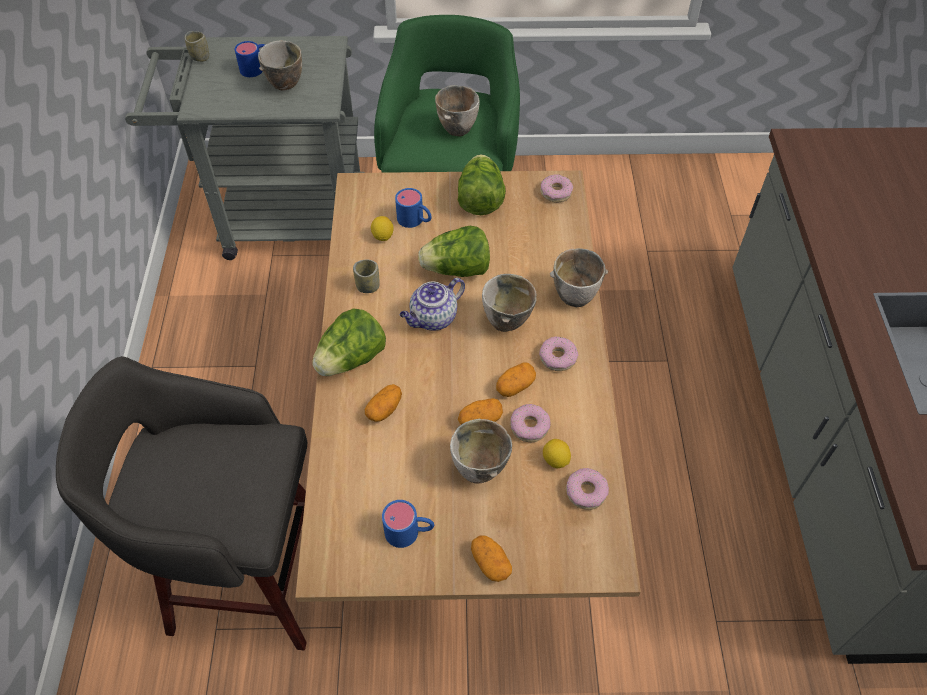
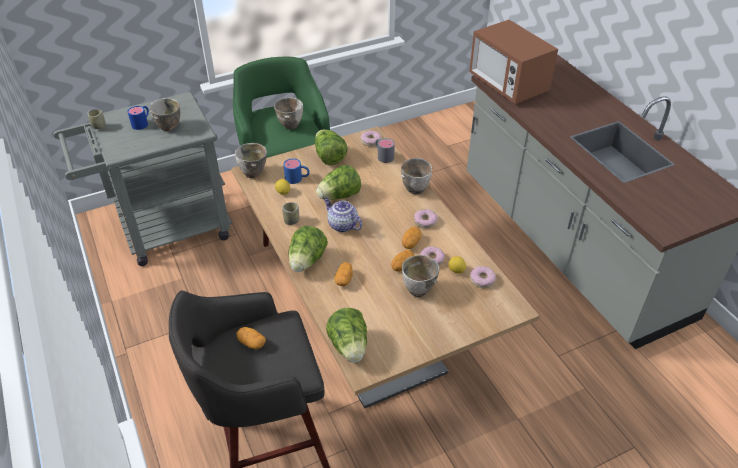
camera: 25 degrees left, 10 degrees down
(329, 521) = (349, 346): none -> lettuce
(409, 532) = (399, 334): blue mug -> none
(433, 319) = (342, 225): teapot -> teapot turned 105 degrees clockwise
(490, 563) = (454, 332): potato -> potato (251, 343)
(506, 324) = (386, 214): bowl -> bowl (253, 174)
(560, 223) = (383, 155): none -> grey mug
(821, 164) = (507, 85): none -> microwave

